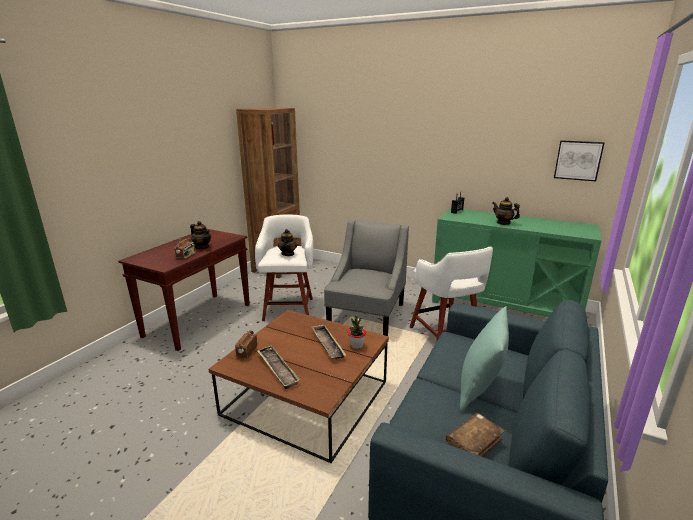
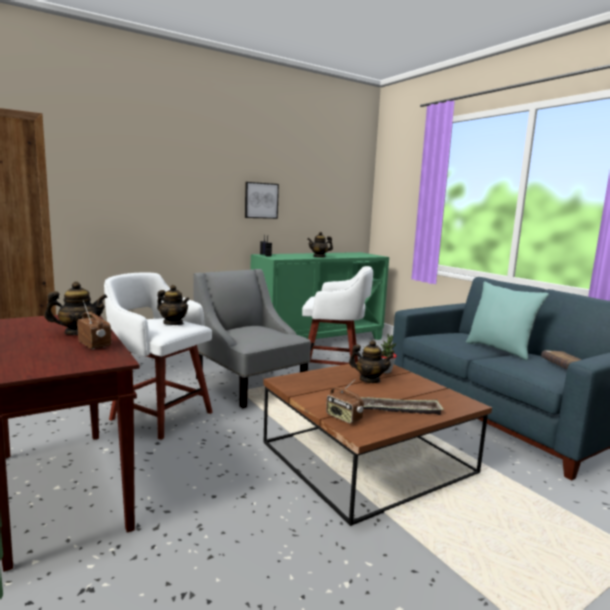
camera: 60 degrees left, 10 degrees down
(327, 344) = (369, 380): tray -> teapot
(578, 160) = (342, 200): picture -> picture (261, 200)

